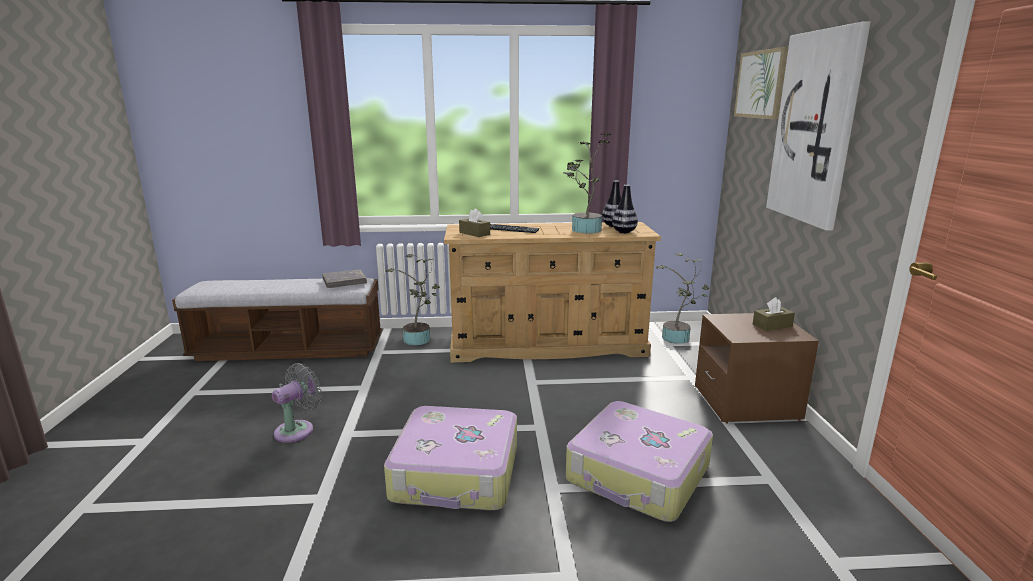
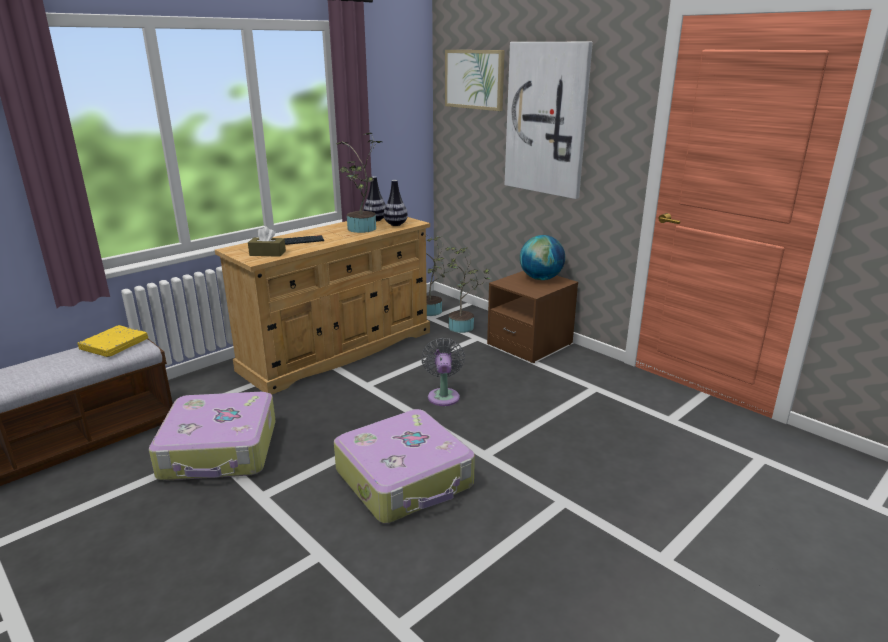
camera: 40 degrees left, 5 degrees up
(298, 430) = (201, 517): grey fan -> grey fan (443, 395)
(344, 282) = (114, 345): grey book -> yellow book
(419, 340) = (203, 387): potted plant -> potted plant (464, 327)
(638, 475) = (525, 420): suitcase -> suitcase (220, 450)
(772, 325) = (541, 279): brown tissue box -> globe

